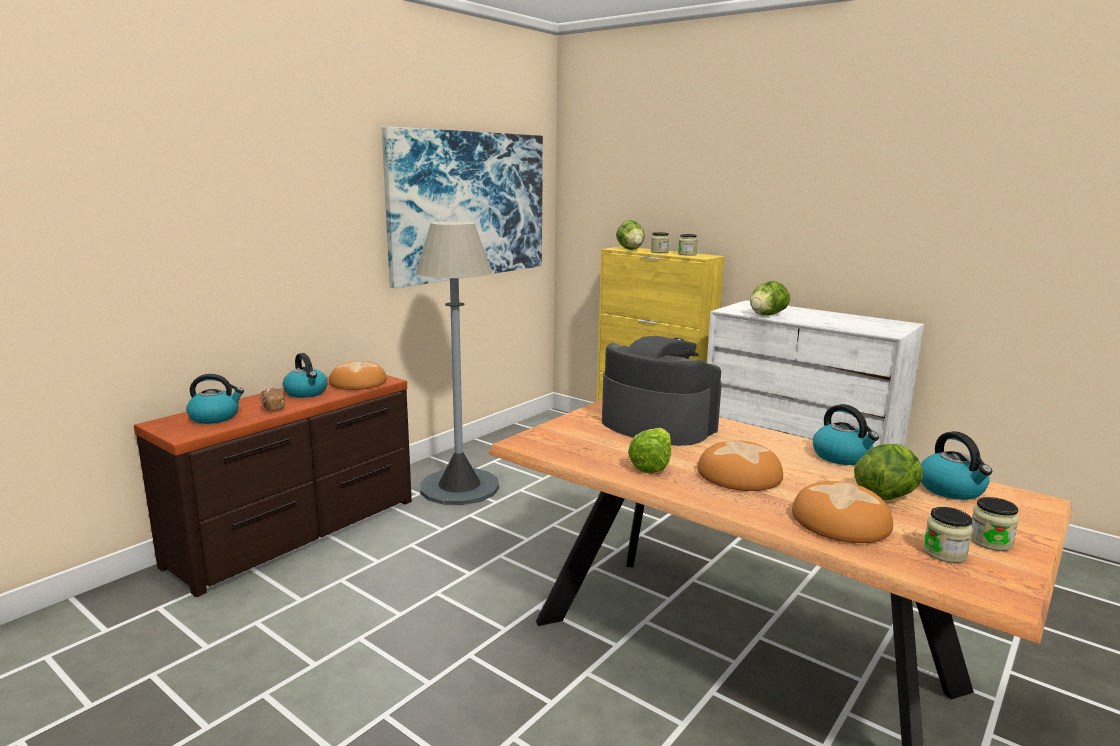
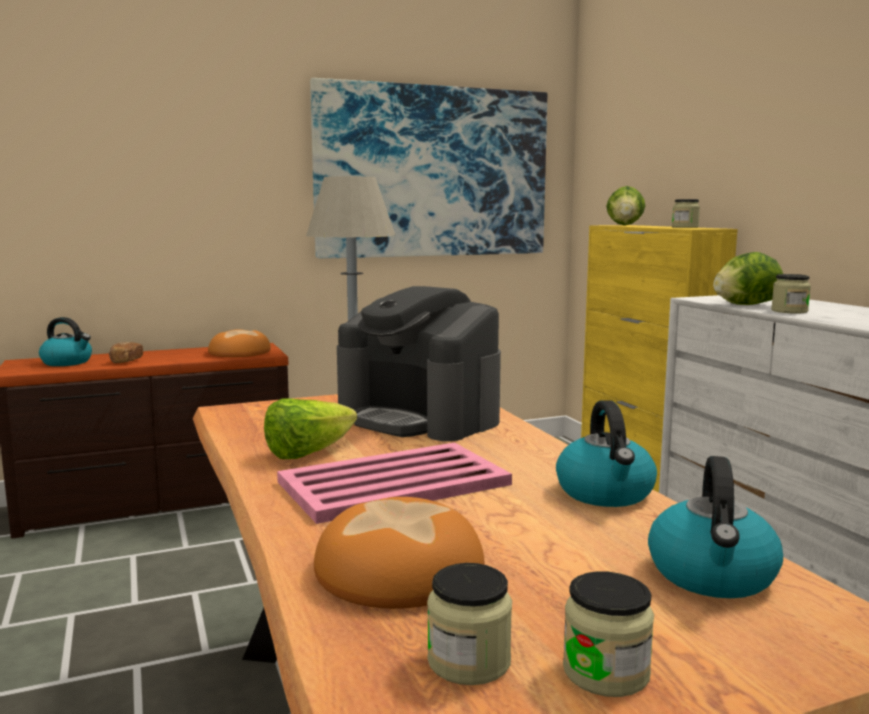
camera: 30 degrees right, 5 degrees down
(306, 393) = (178, 354): kettle -> none
(657, 425) = (420, 417): coffee machine -> coffee machine turned 150 degrees clockwise
(659, 252) = (654, 226): jar -> jar (789, 311)
(738, 475) = (391, 483): bread -> pink tray
(886, 496) = (561, 556): lettuce -> none

